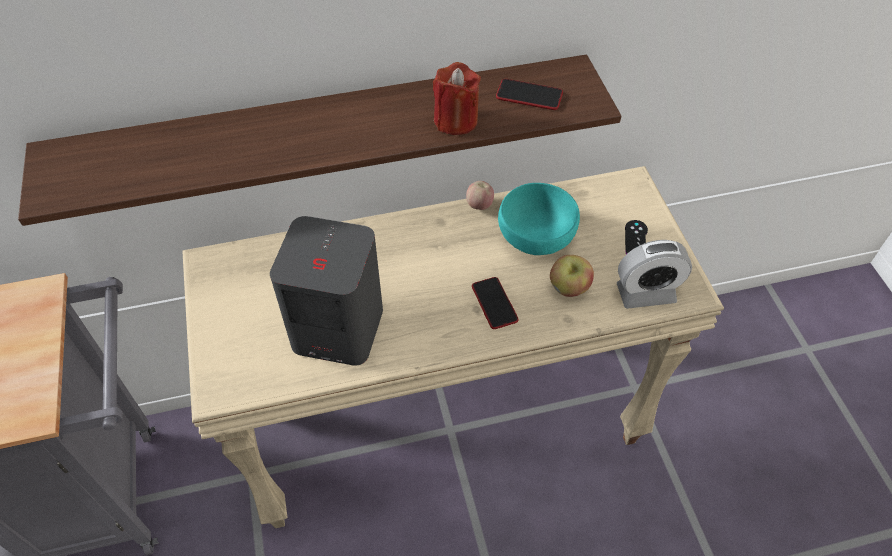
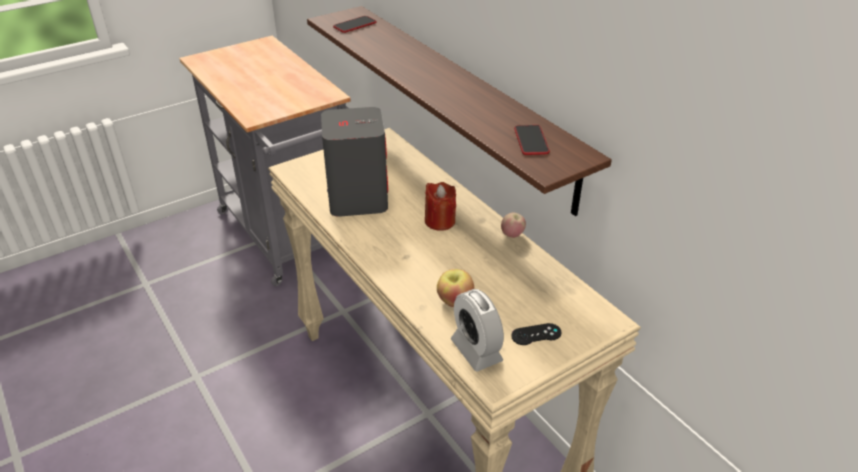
camera: 70 degrees right, 15 degrees down
(455, 120) = (477, 117): red candle -> red candle (440, 221)
(494, 303) = (416, 264): phone -> phone (355, 25)
(536, 234) = (502, 272): turquoise bowl -> none

